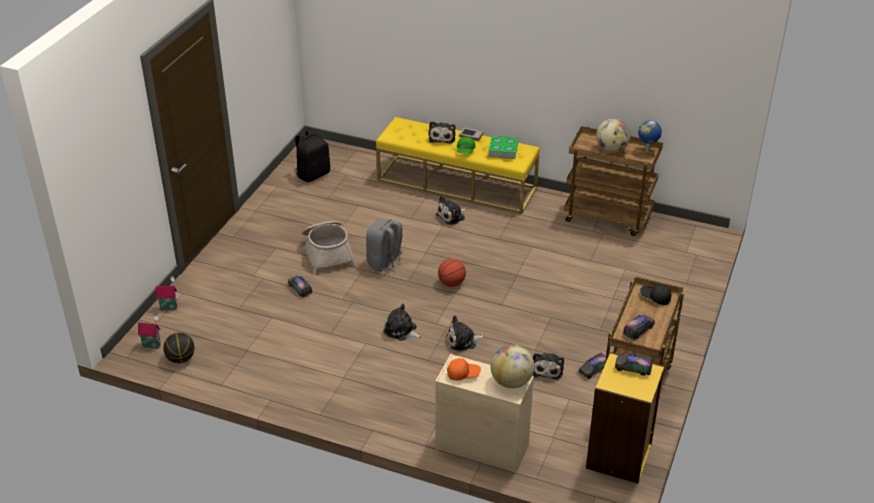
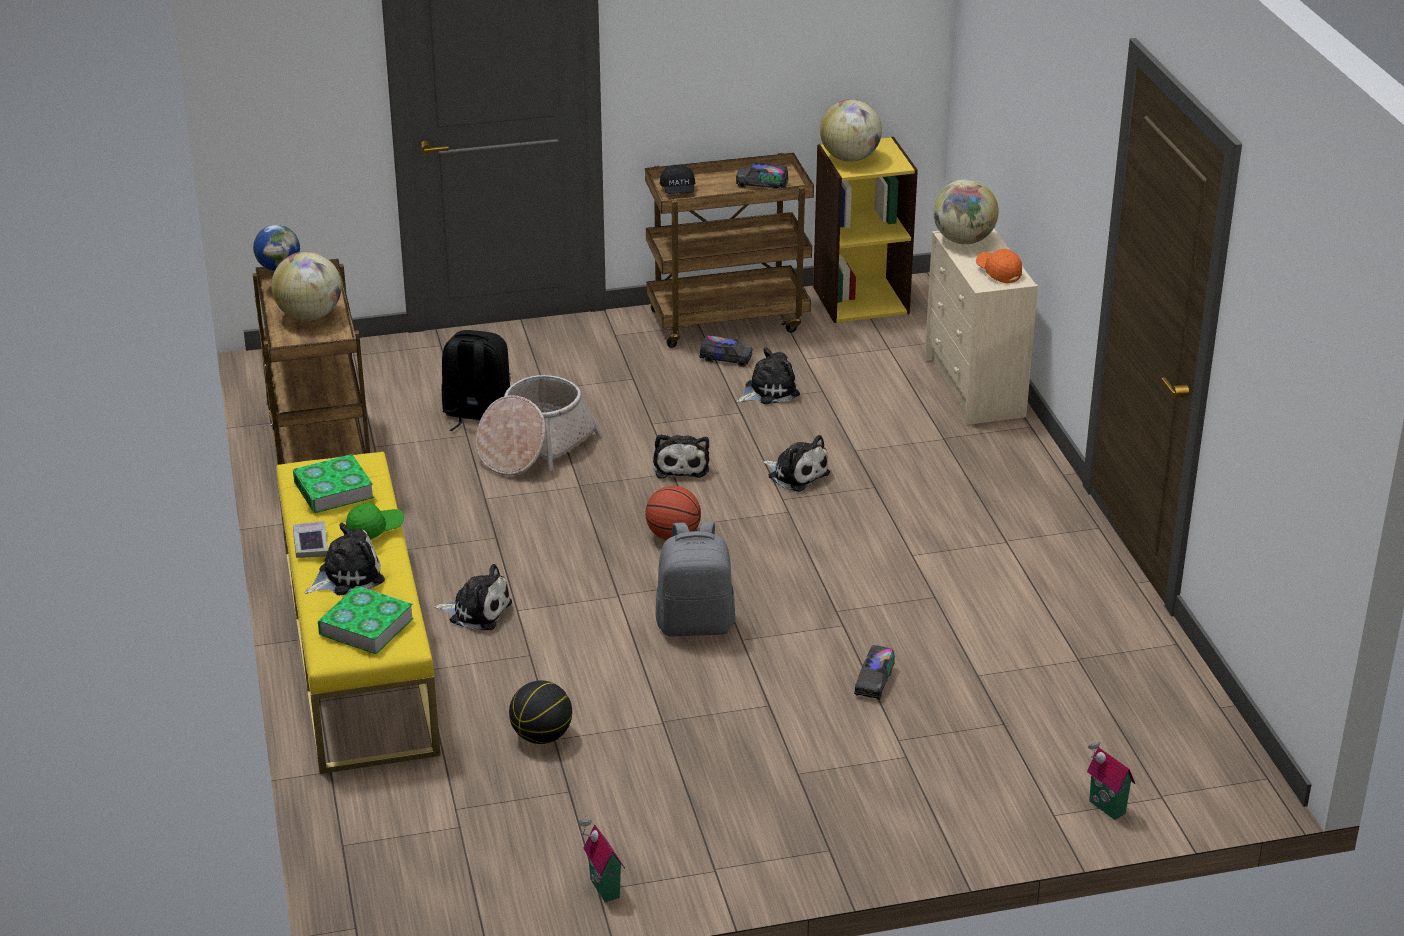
camera: 125 degrees left, 5 degrees down
(152, 344) = (1205, 768): toy house -> toy house (602, 889)
(180, 359) = (1188, 717): basketball -> basketball (542, 736)
(313, 174) = (501, 859): black backpack -> black backpack (476, 415)
(327, 253) = (743, 701): basket -> basket (534, 447)
(401, 331) = (844, 535): plush toy -> plush toy (681, 465)
(406, 131) = (366, 626): none -> book
(633, 368) = (850, 158): toy truck -> globe

